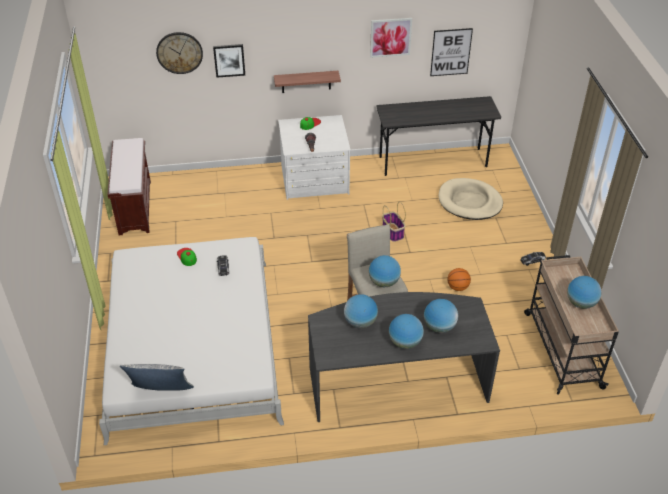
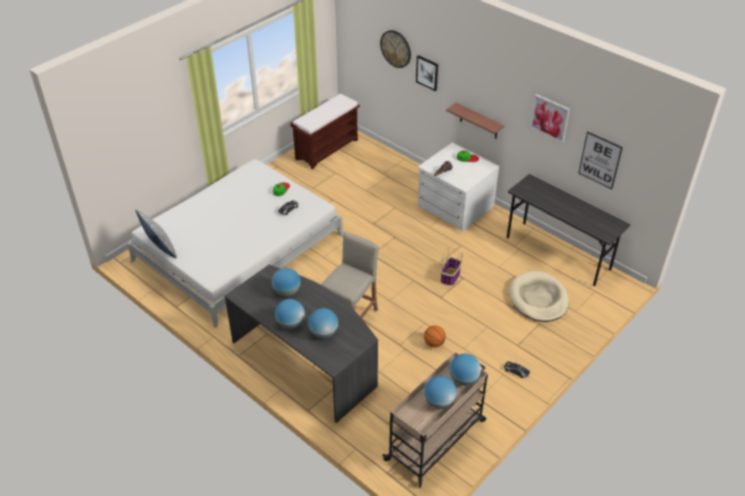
camera: 50 degrees right, 0 degrees up
(384, 282) = (343, 284): globe -> globe (464, 379)

